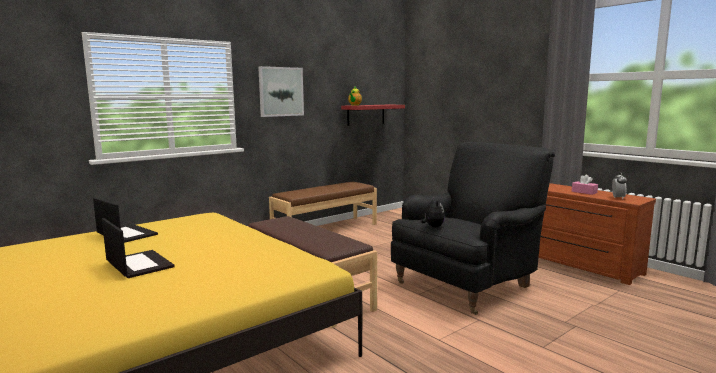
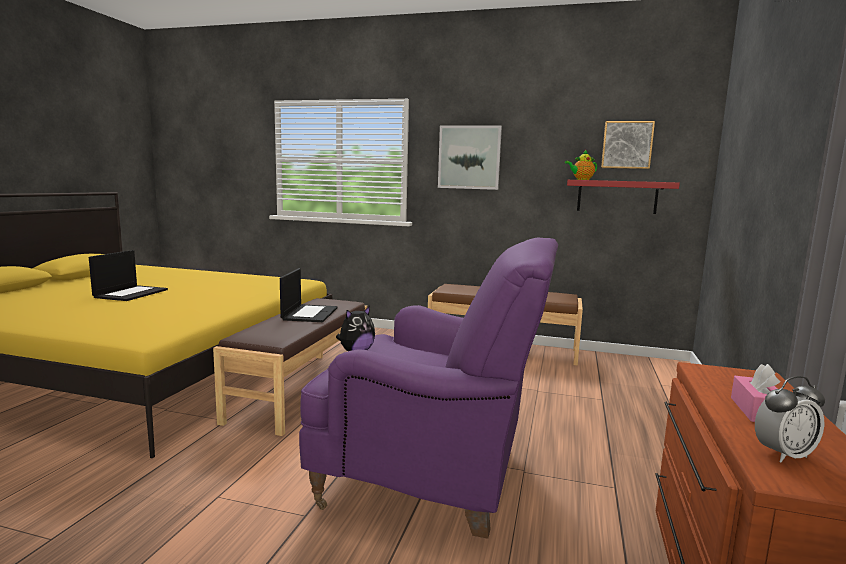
camera: 55 degrees right, 0 degrees up
(126, 234) = (217, 277): laptop -> laptop (309, 313)
(368, 82) = (627, 145): none -> picture
(466, 284) = (433, 477): black armchair -> purple armchair

